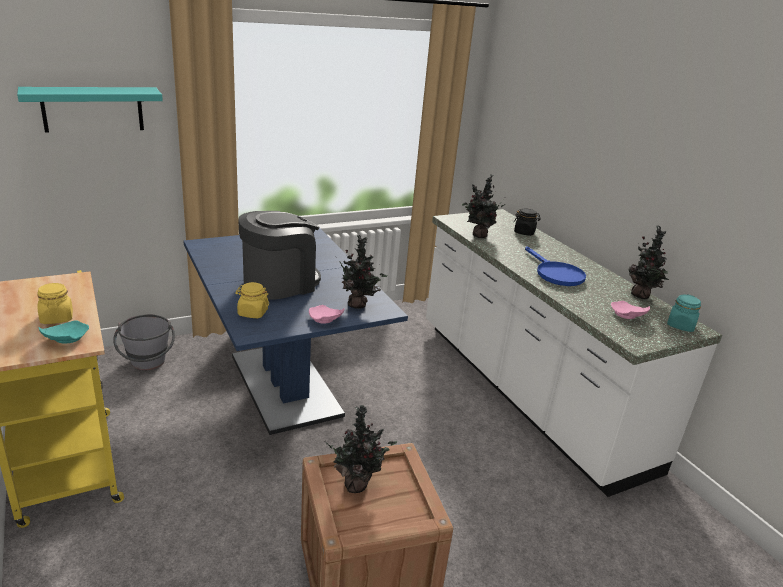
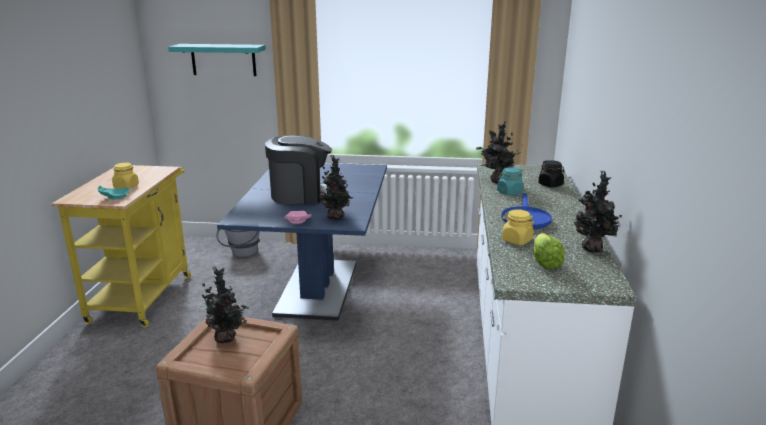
camera: 35 degrees right, 5 degrees down
(252, 313) = (255, 209): yellow jar -> yellow jar (516, 240)
(627, 316) = (545, 260): pink plate -> lettuce
(680, 325) = (595, 279): turquoise jar -> turquoise jar (509, 192)

